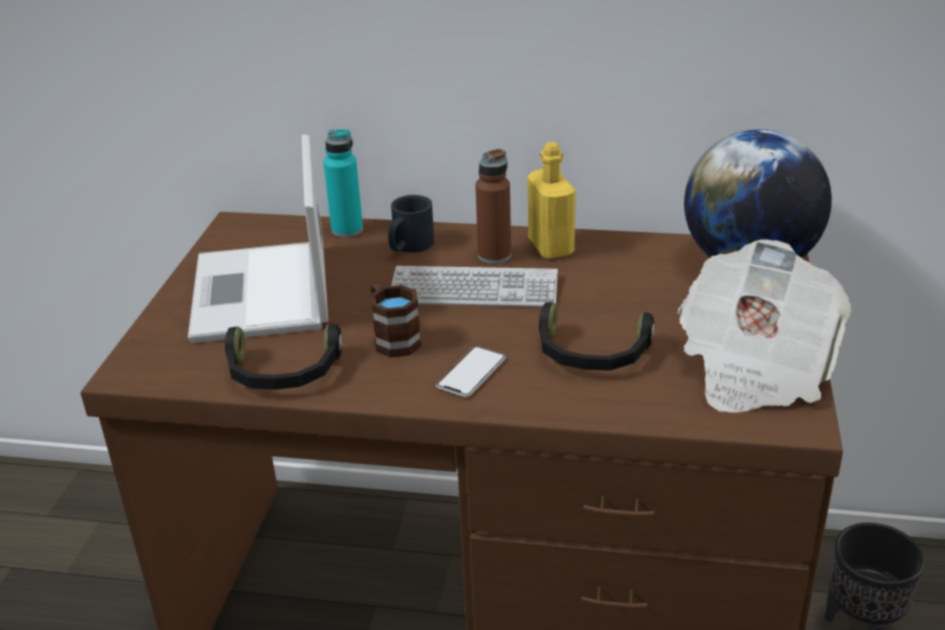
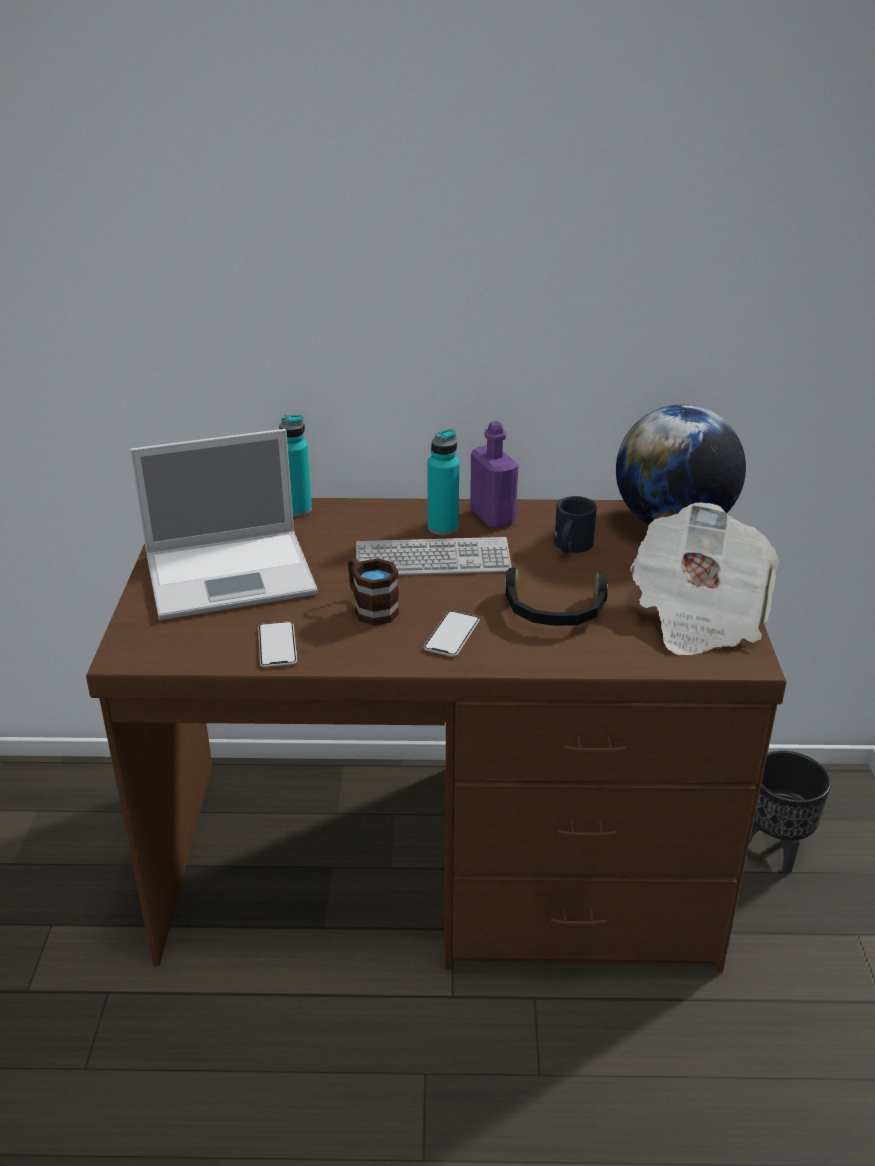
camera: 10 degrees left, 0 degrees up
(262, 294) = (233, 574): laptop -> laptop turned 90 degrees counterclockwise
(283, 373) = (277, 646): black headphones -> phone
(409, 247) = (360, 523): black mug -> black mug (571, 547)
(494, 256) = (443, 527): brown bottle -> turquoise bottle
(550, 247) = (492, 517): yellow bottle -> purple bottle

